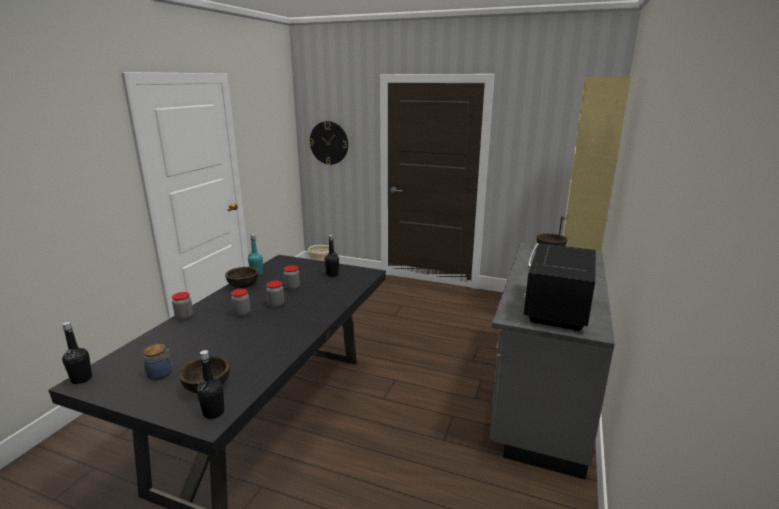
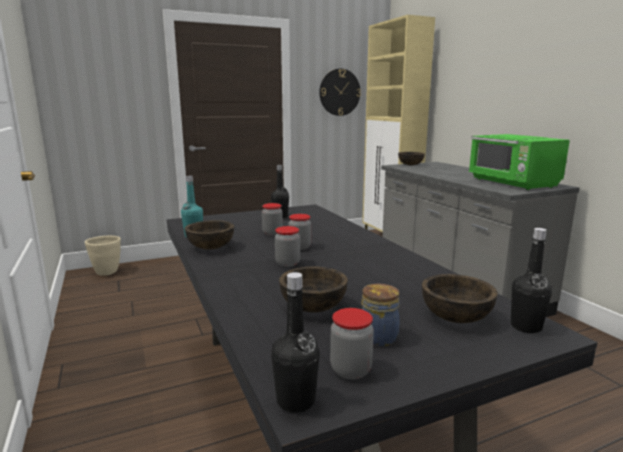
camera: 45 degrees left, 5 degrees down
(182, 345) = (312, 307): none -> brown bowl
(184, 317) = (227, 290): jar -> jar (350, 370)
(329, 143) = (94, 96): wall clock -> wall clock (339, 92)
(555, 309) = (512, 183): black microwave -> green microwave

